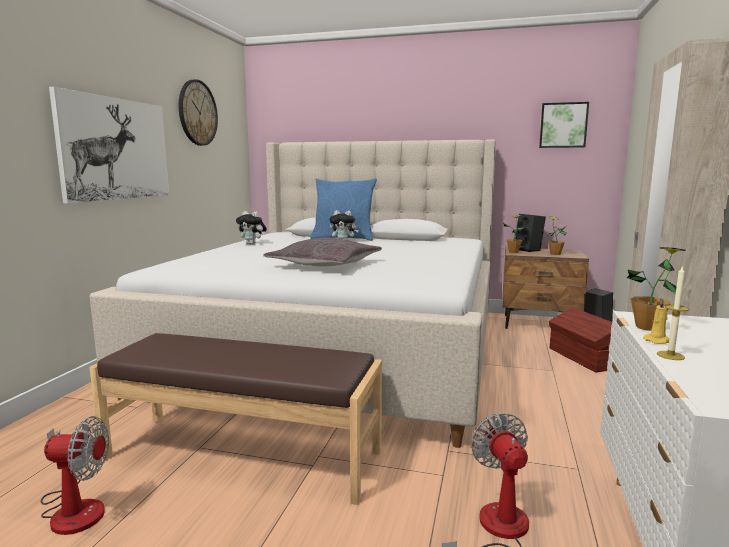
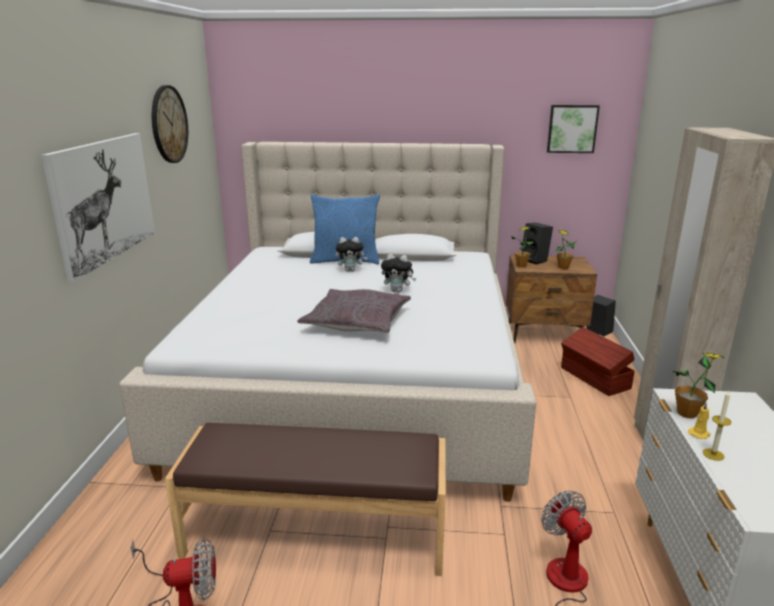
camera: 10 degrees left, 10 degrees up
(252, 244) = (252, 279): plush toy -> plush toy (398, 291)

